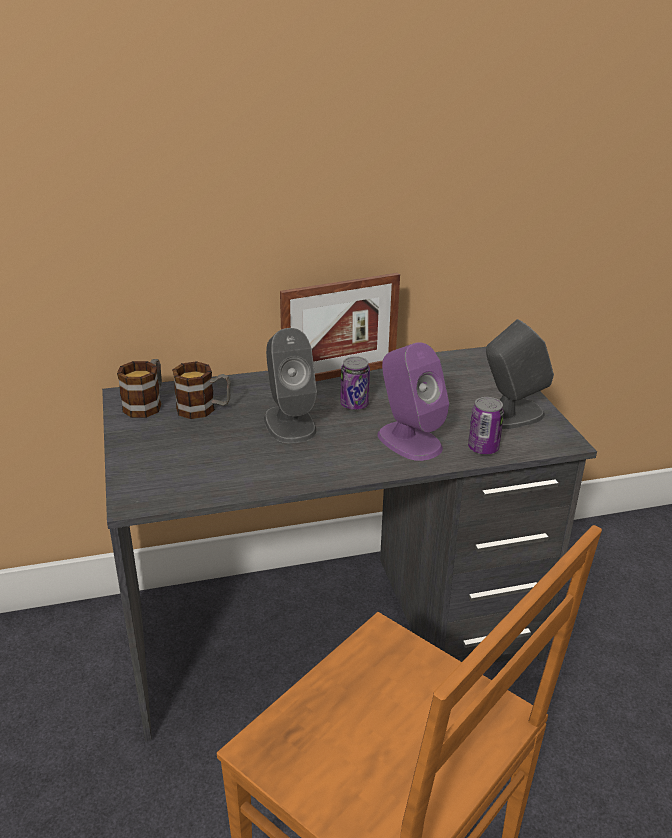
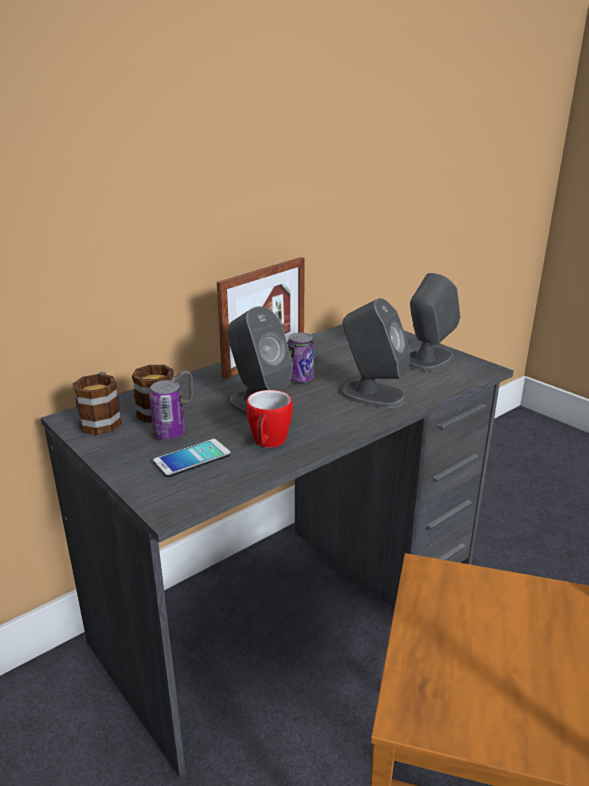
camera: 25 degrees left, 5 degrees down
(187, 462) = (192, 459): none -> phone
(262, 465) = (268, 443): none -> mug
(409, 440) = (372, 394): purple speaker -> grey speaker
(483, 448) = (434, 387): can -> can (169, 434)

